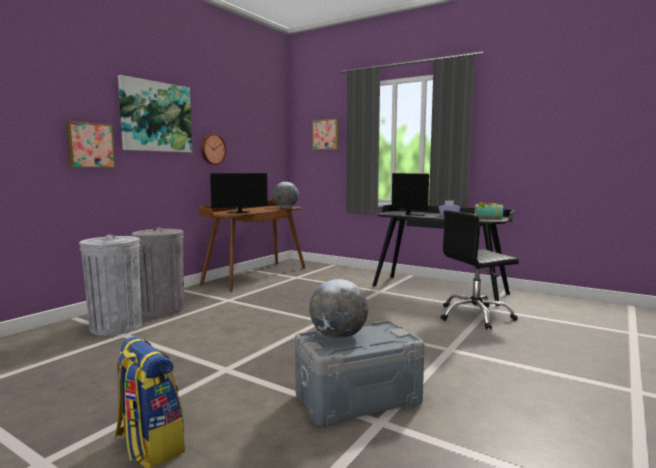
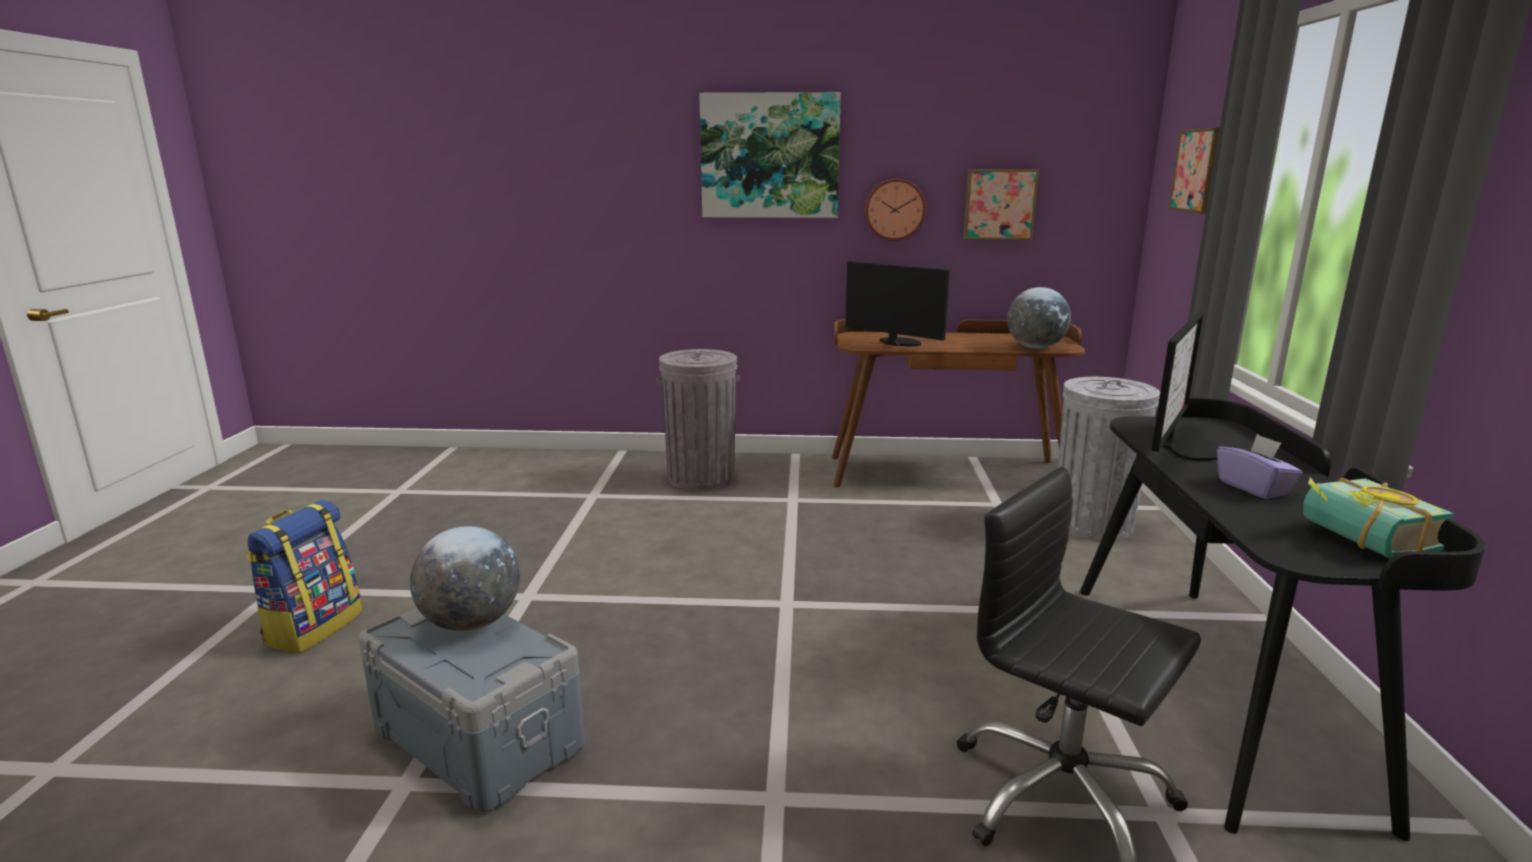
camera: 60 degrees right, 10 degrees up
(90, 145) = (652, 212): picture -> picture (999, 204)
(116, 326) = (615, 480): grey trash can -> grey trash can (1092, 523)

